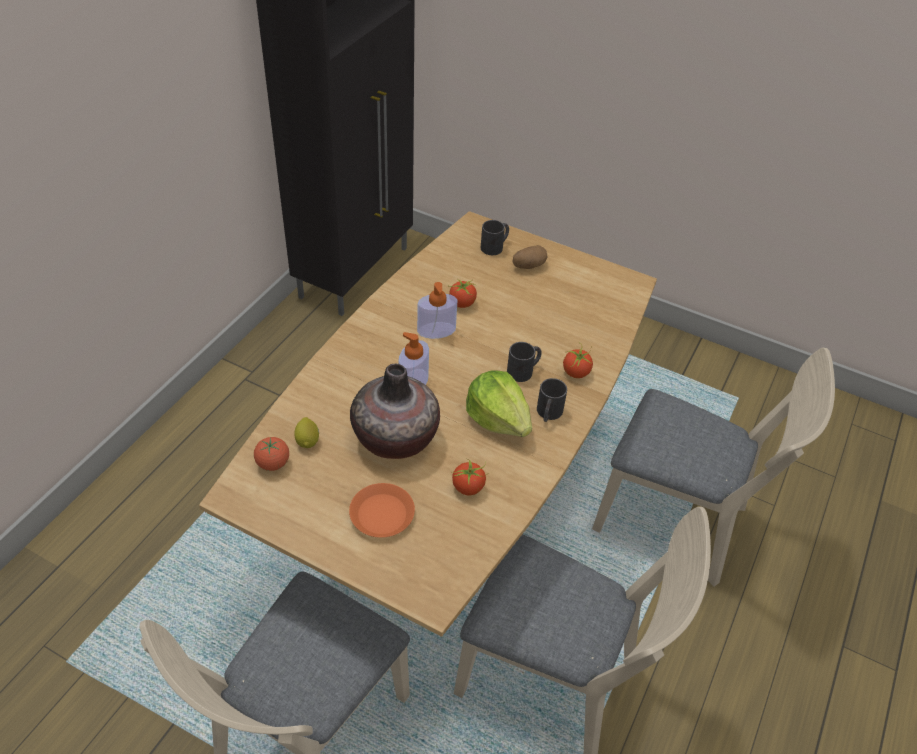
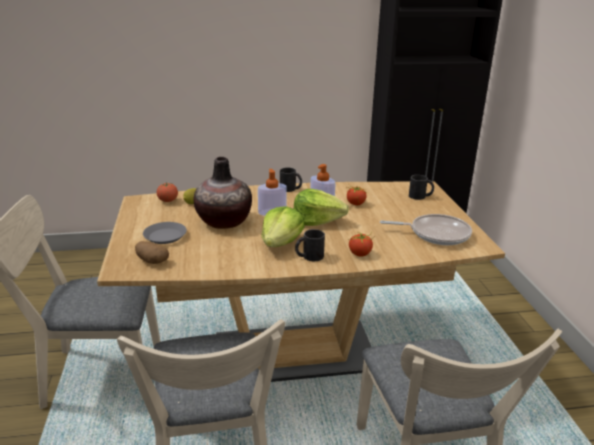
camera: 55 degrees right, 20 degrees down
(382, 514) = (165, 236): orange plate -> grey plate
(468, 487) = (214, 252): tomato -> none
(473, 359) = (317, 221): none -> lettuce
(524, 370) = (333, 237): black mug -> black mug (291, 189)
(528, 266) = (424, 210): potato -> potato (151, 261)
(584, 294) = (436, 234): none -> frying pan

